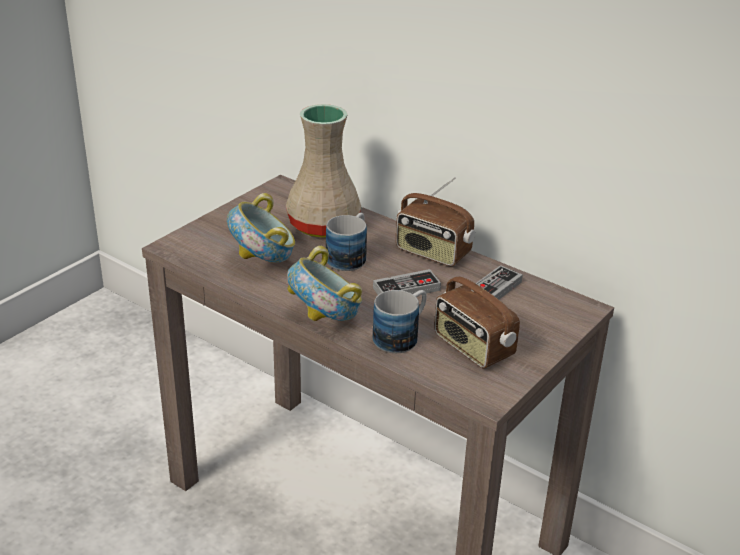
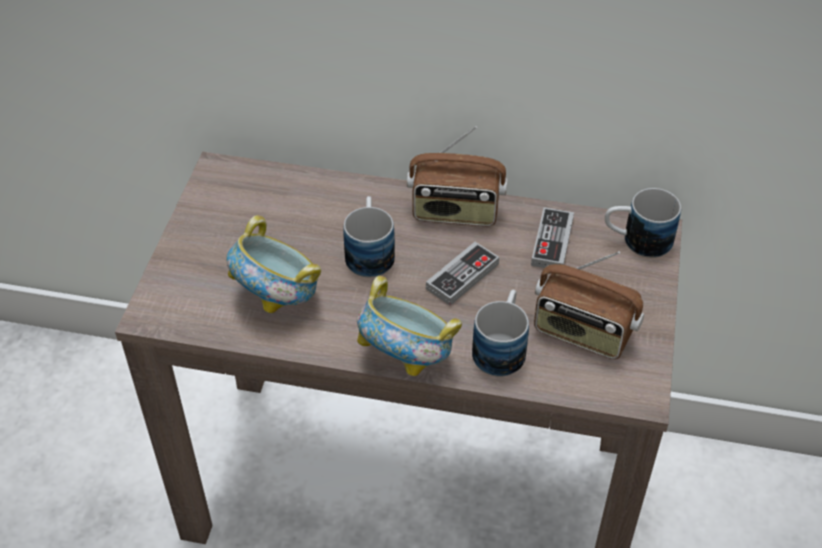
camera: 25 degrees left, 15 degrees up
(321, 225) = (306, 216): beige vase -> none
(564, 308) = (636, 241): none -> mug

